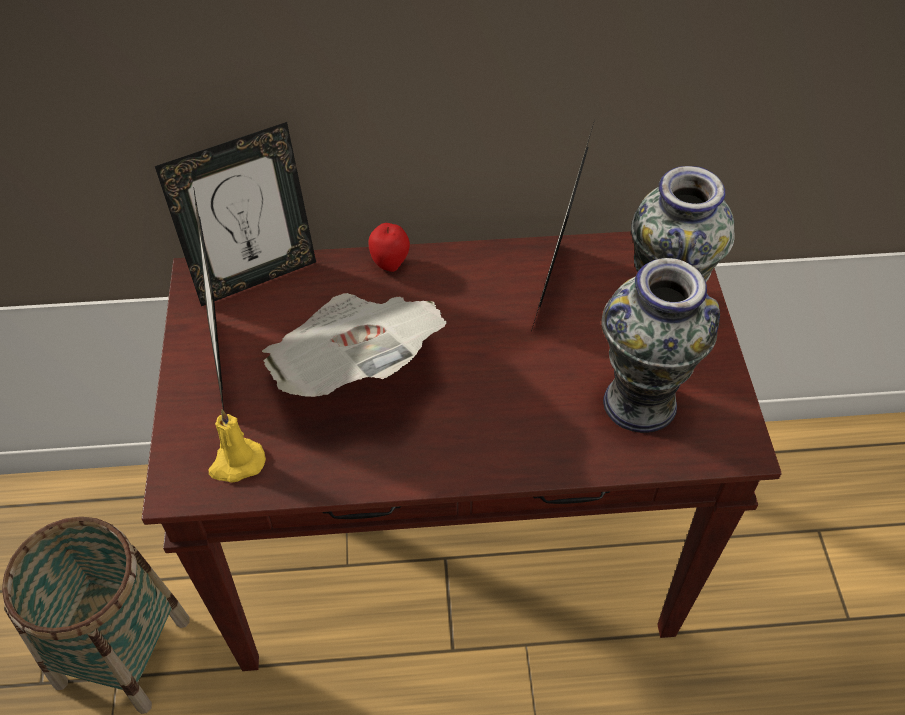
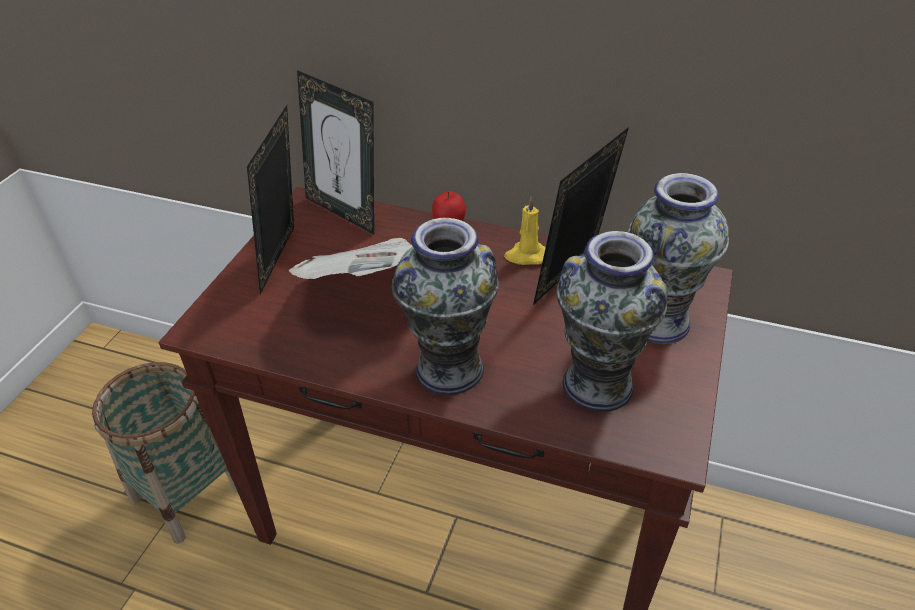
camera: 25 degrees right, 10 degrees down
(236, 463) = (247, 327): yellow candle -> yellow candle (526, 255)
(255, 277) = (344, 212): picture frame -> picture frame turned 45 degrees clockwise
(489, 437) = (449, 370): none -> vase

